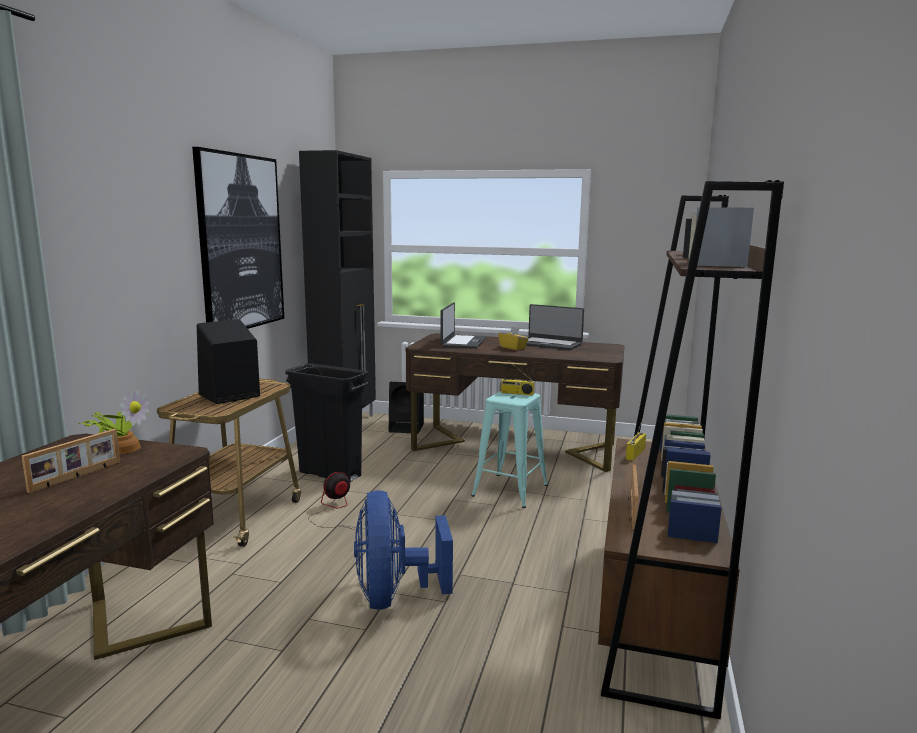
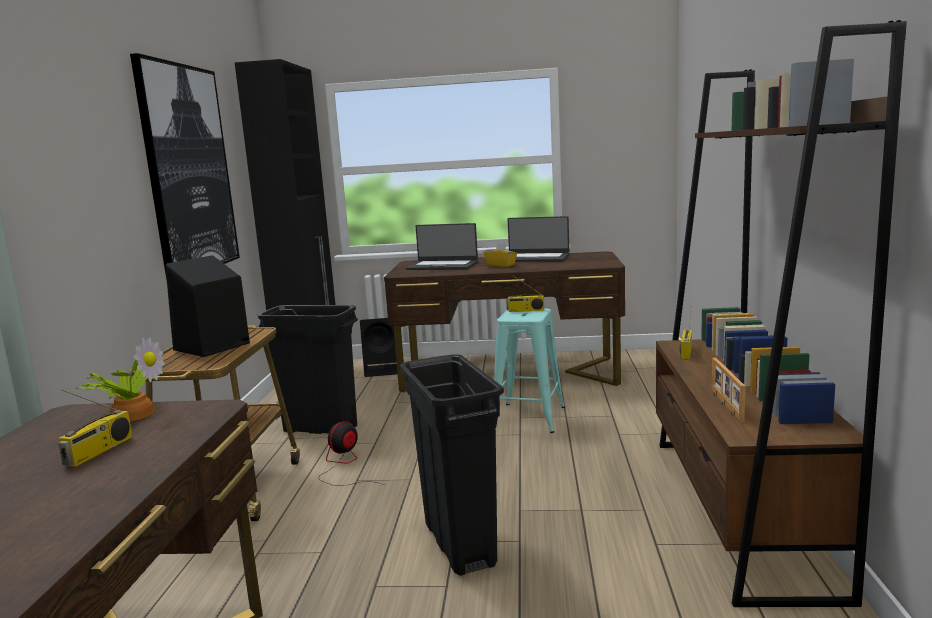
camera: 10 degrees left, 0 degrees up
(77, 477) = (99, 451): picture frame -> radio
(394, 596) = (460, 545): blue fan -> black trash can
(463, 342) = (442, 266): laptop -> laptop turned 105 degrees clockwise

